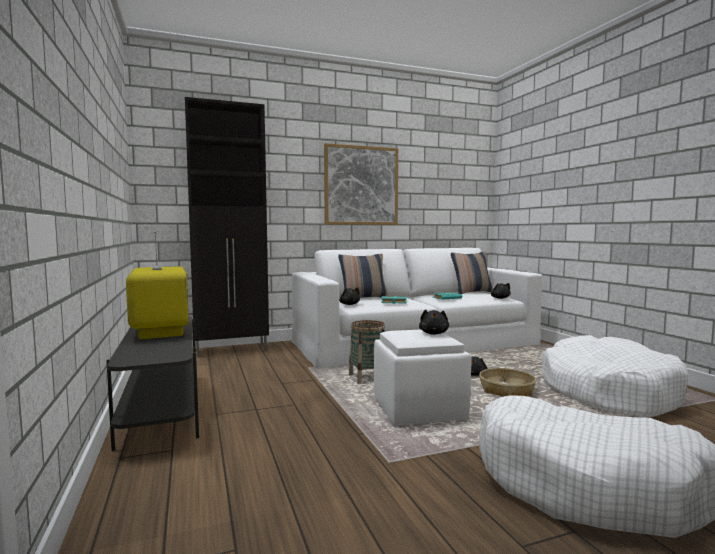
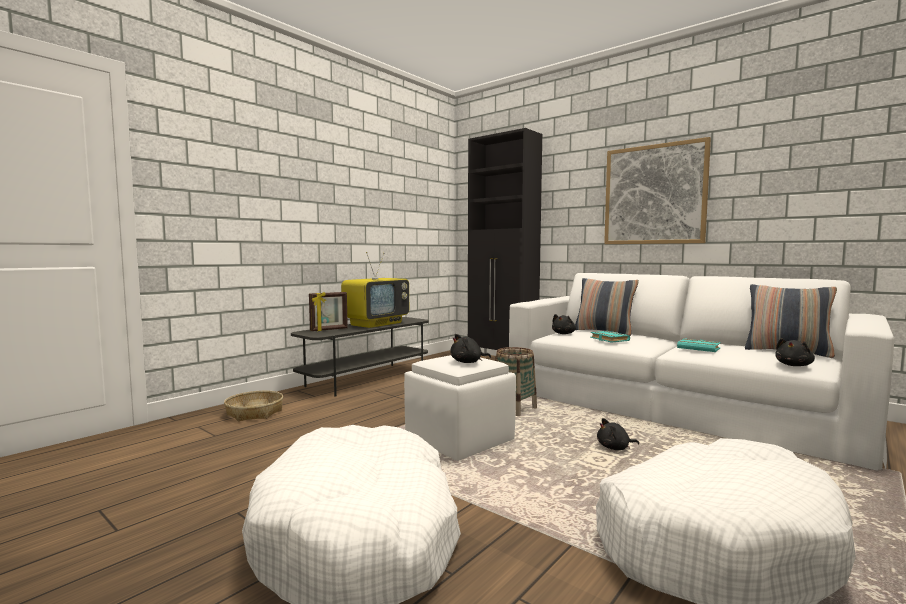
camera: 60 degrees right, 0 degrees up
(146, 349) = (329, 330): none -> picture frame
(507, 390) = (587, 471): basket -> basket (254, 413)

